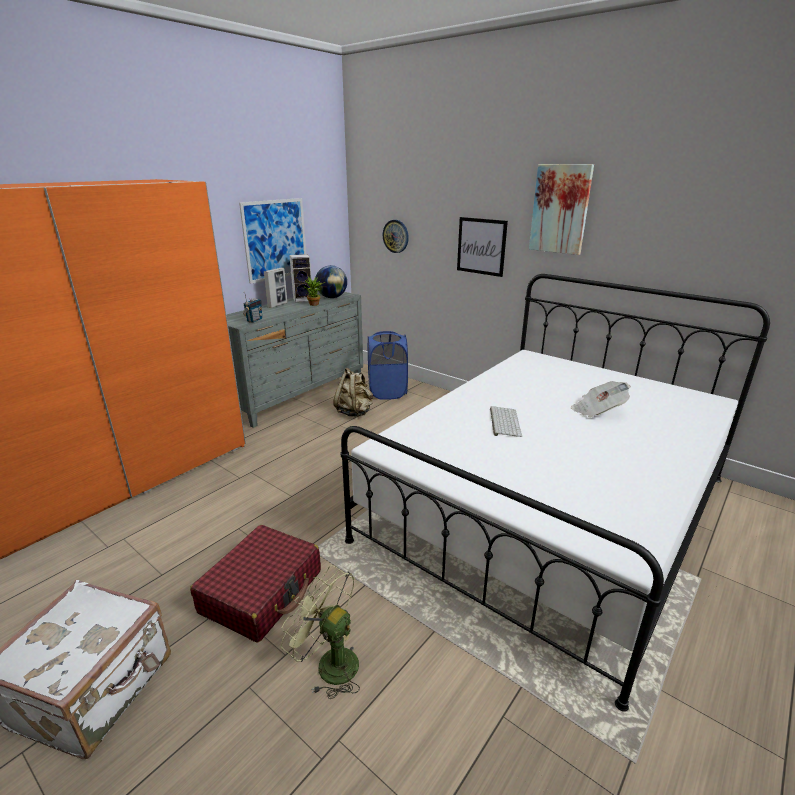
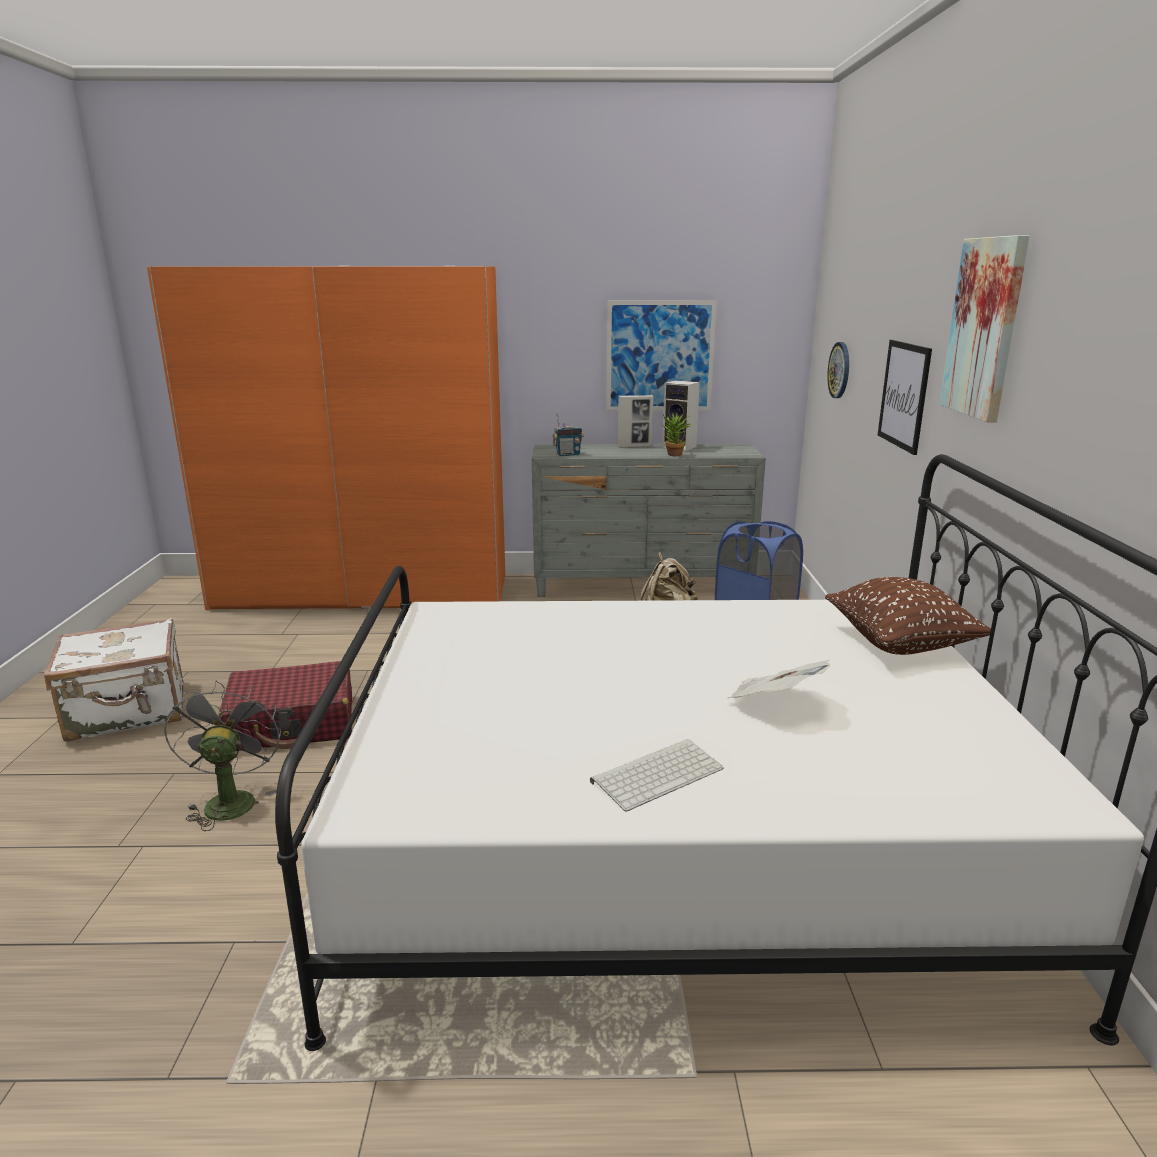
camera: 50 degrees right, 5 degrees down
(329, 663) = (230, 800): green fan -> grey fan
(332, 297) = (719, 452): globe -> none
(504, 421) = (611, 651): keyboard -> keyboard (657, 774)
(566, 368) = (900, 644): none -> brown pillow

